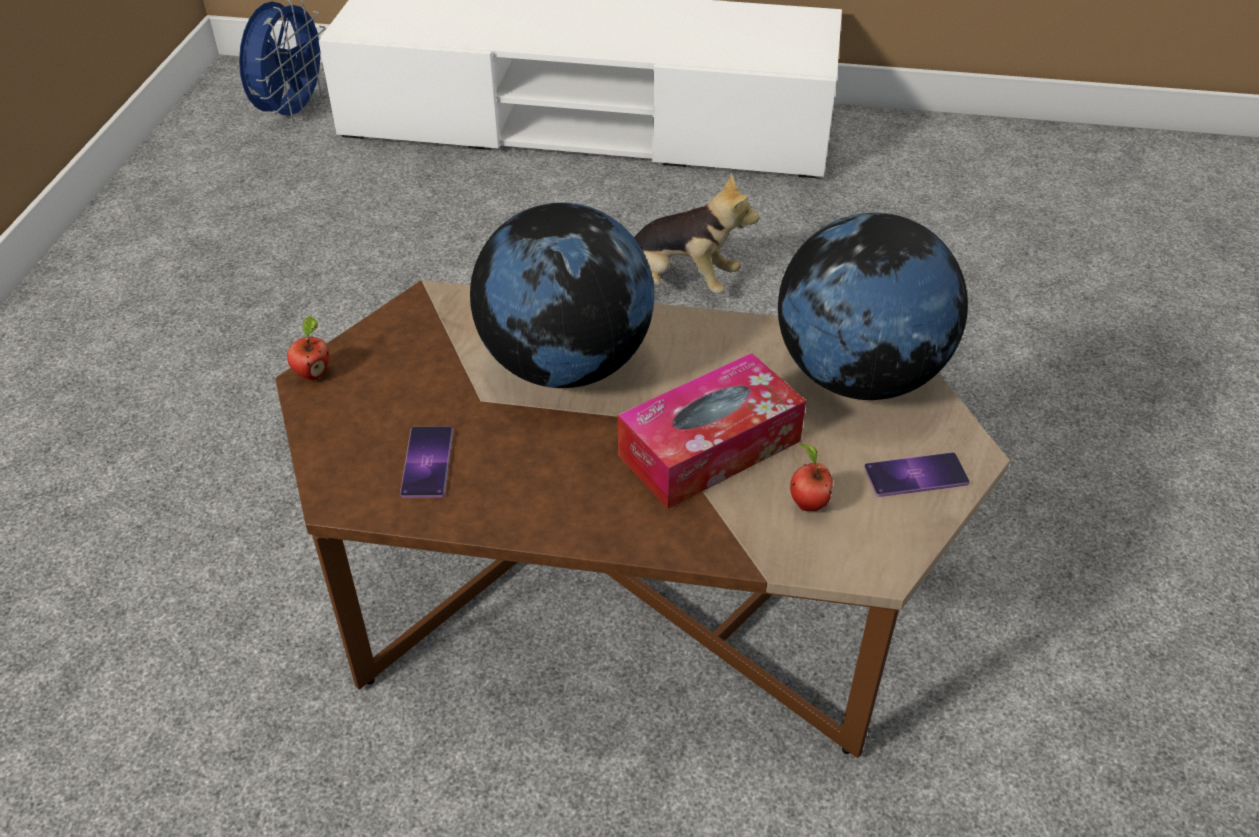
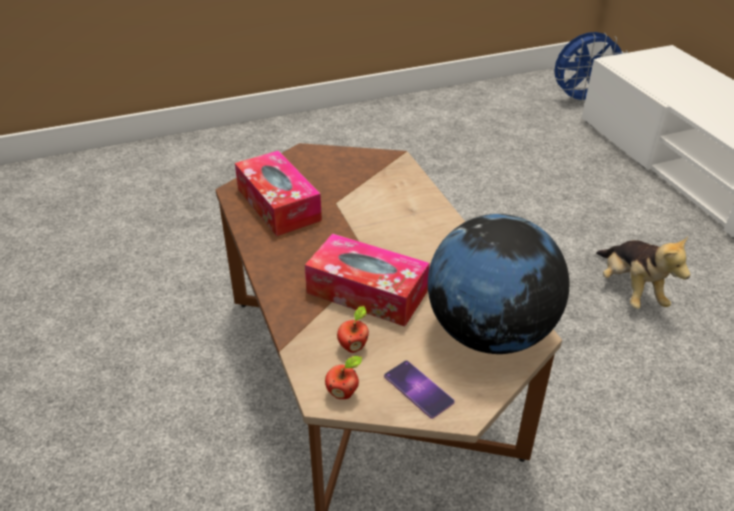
camera: 60 degrees right, 5 degrees down
(312, 373) = (310, 150): apple -> apple (344, 393)
(427, 462) = (278, 204): phone -> tissue box
(566, 365) = (387, 218): globe -> none

